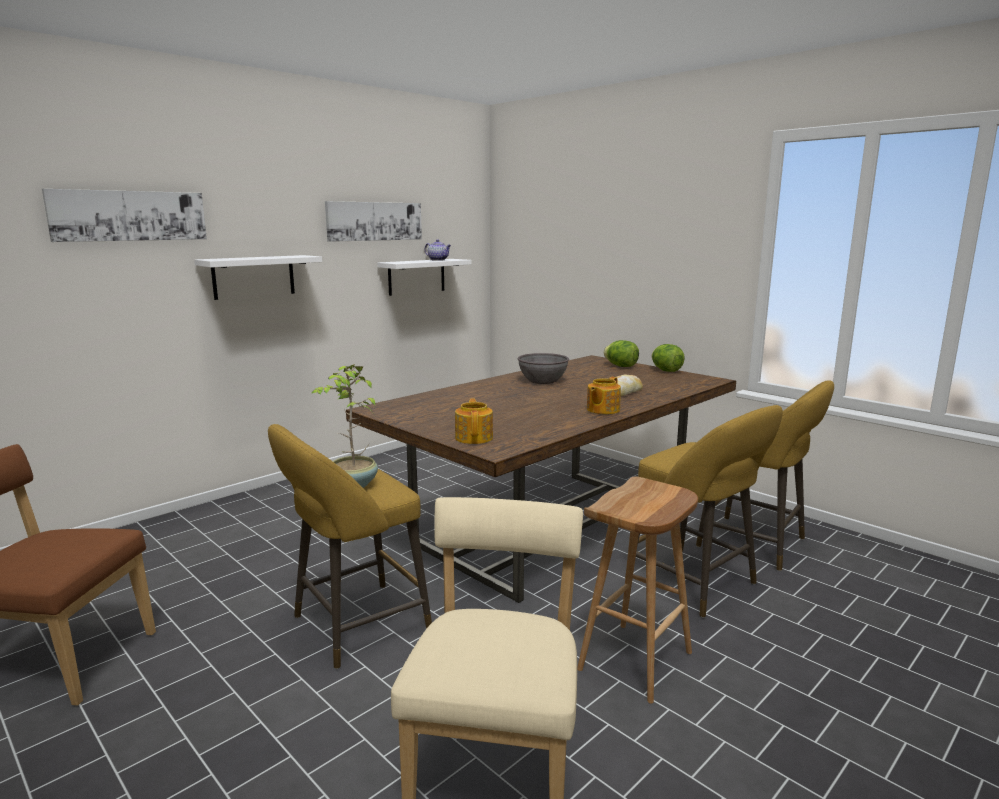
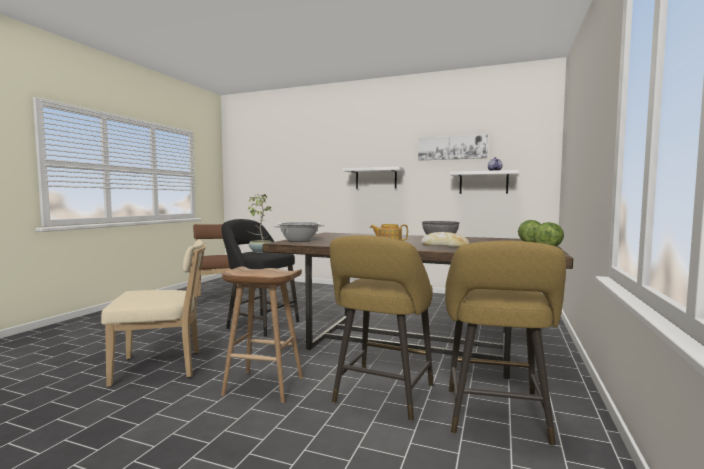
camera: 65 degrees right, 10 degrees down
(129, 216) = (326, 151): picture -> none
(354, 627) = (260, 325): yellow stool -> black stool
(474, 437) = (299, 240): teapot -> cooking pot

